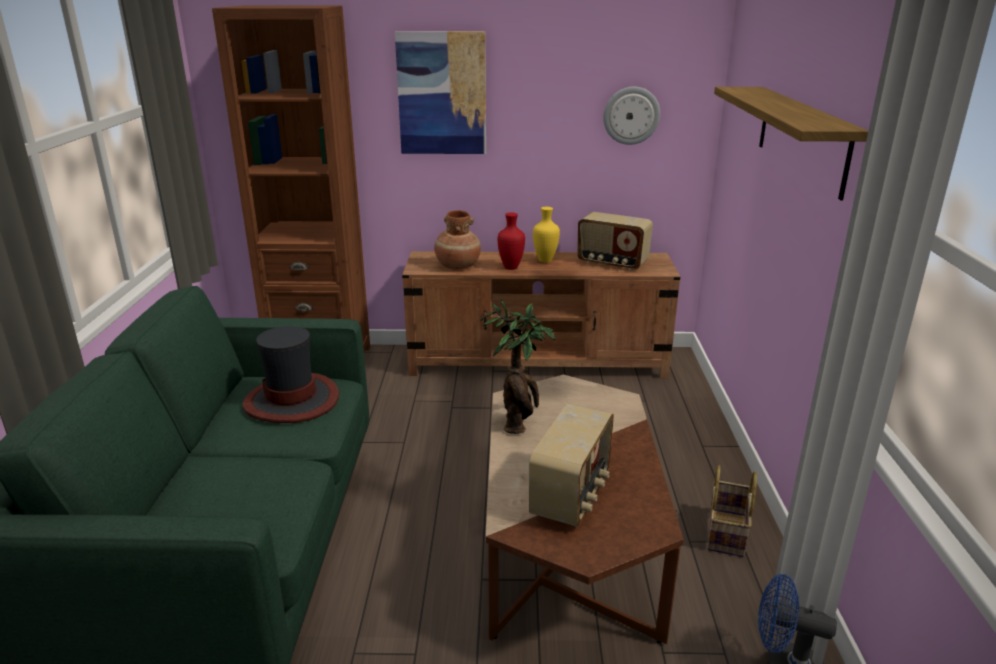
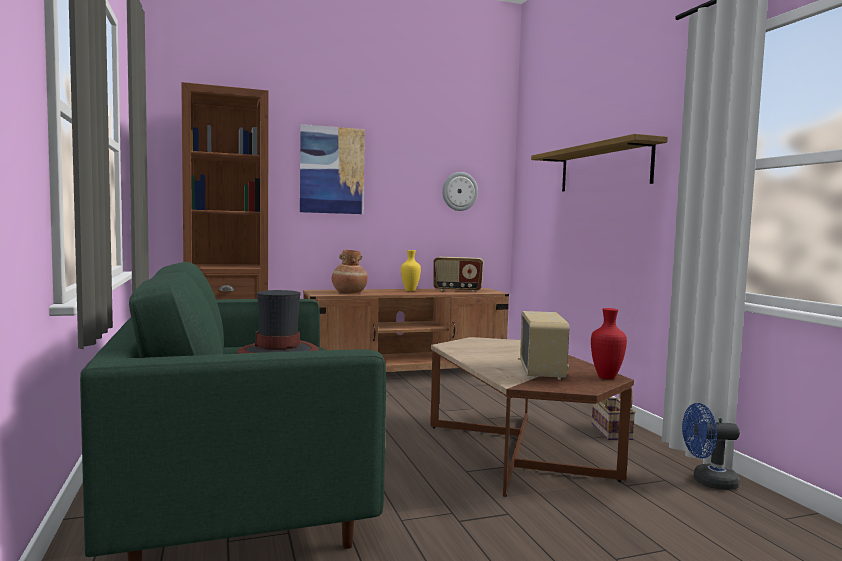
camera: 20 degrees left, 20 degrees down
(510, 267) = (389, 292): red vase -> red vase (605, 377)
(519, 421) = (466, 352): potted plant -> none

